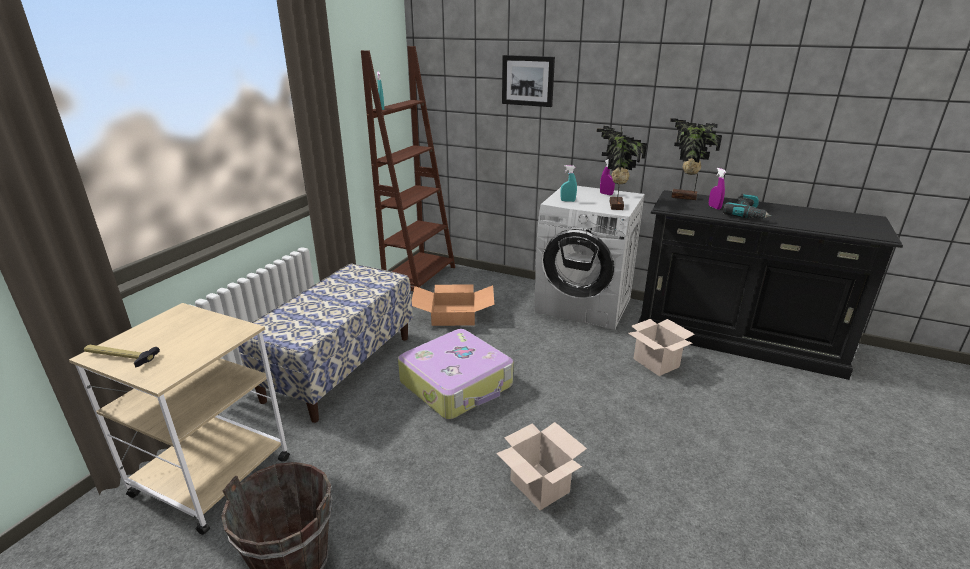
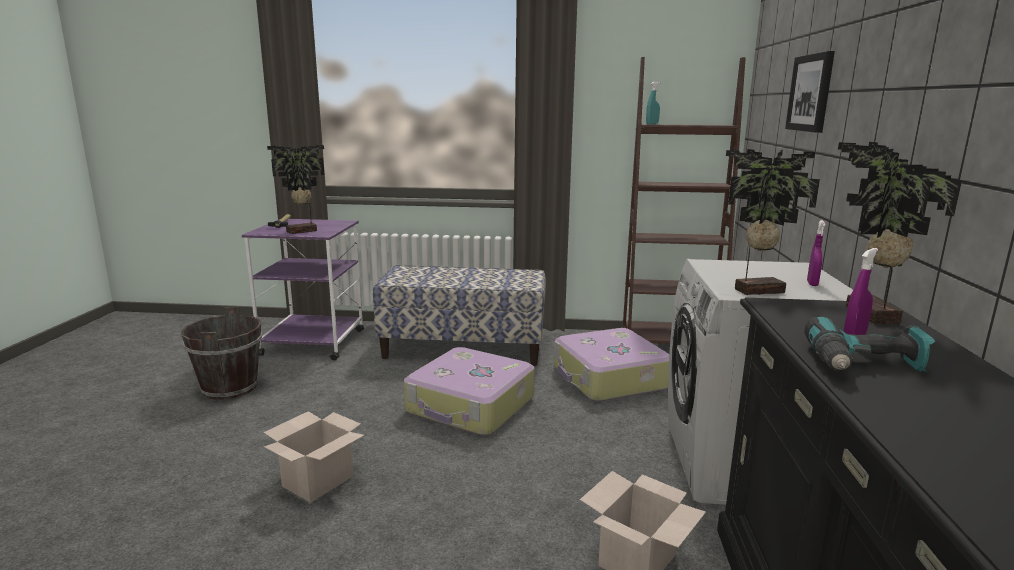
camera: 70 degrees right, 10 degrees down
(207, 342) = (303, 231): none -> potted plant
(214, 474) = (315, 343): beige cart -> purple cart
(454, 314) = (609, 378): cardboard box -> suitcase
(567, 201) = (728, 268): turquoise spray bottle -> none

